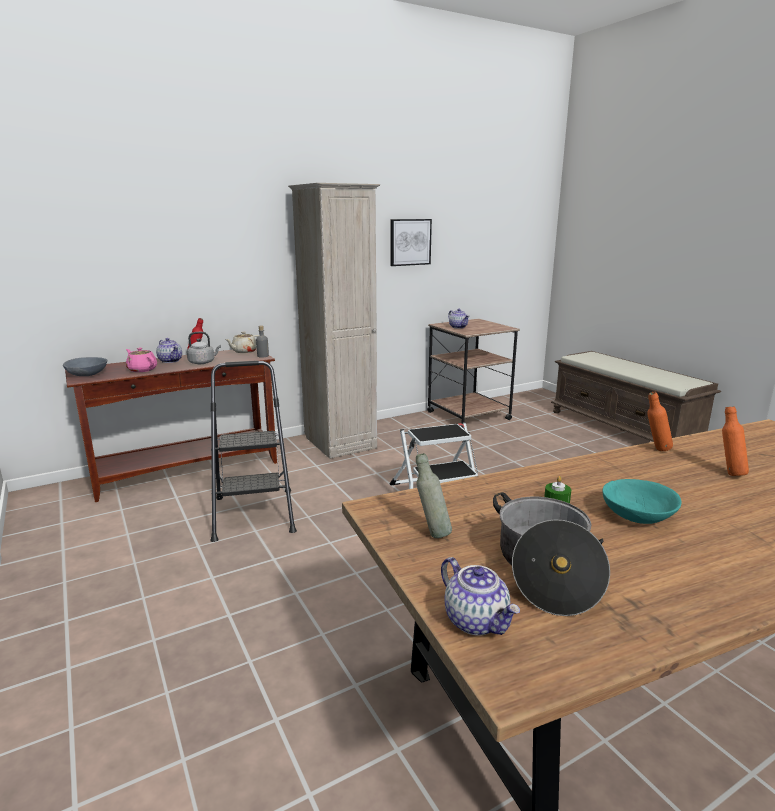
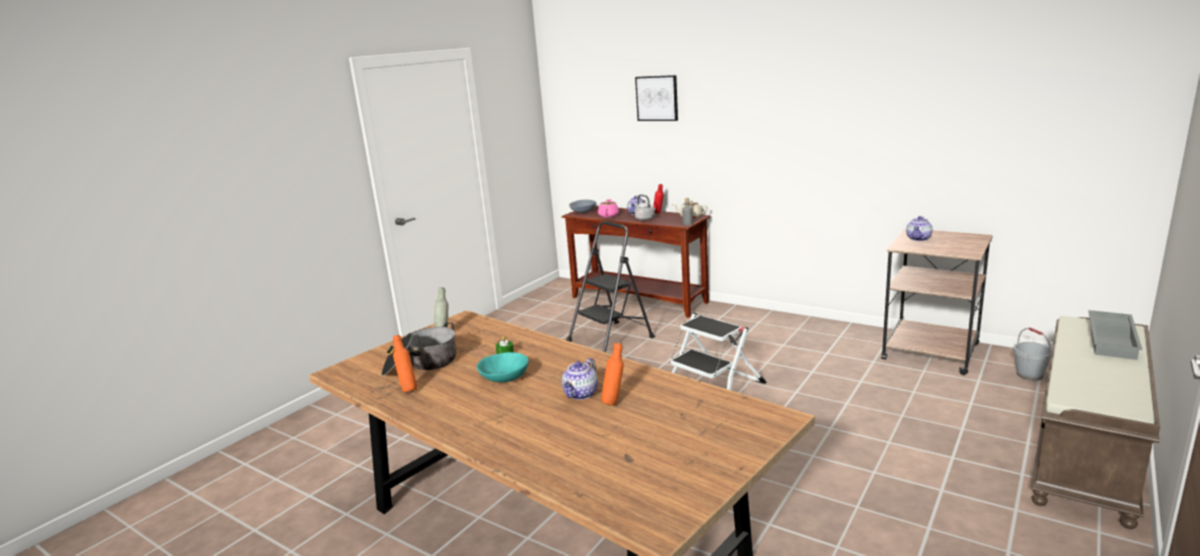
camera: 65 degrees right, 0 degrees up
(341, 442) = (759, 323): beige cabinet -> none
(410, 242) = (885, 130): picture -> picture (657, 98)
(477, 621) = (371, 359): teapot -> teapot (581, 394)
(527, 407) = (1030, 375): none -> grey bucket
(606, 359) = (1113, 340): none -> grey tray
(655, 450) = (638, 371): orange bottle -> orange bottle (408, 389)

